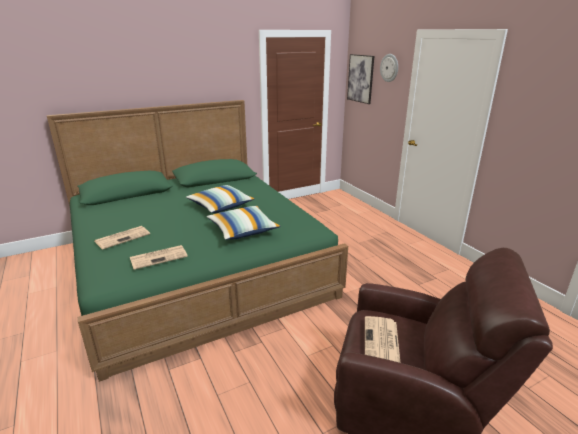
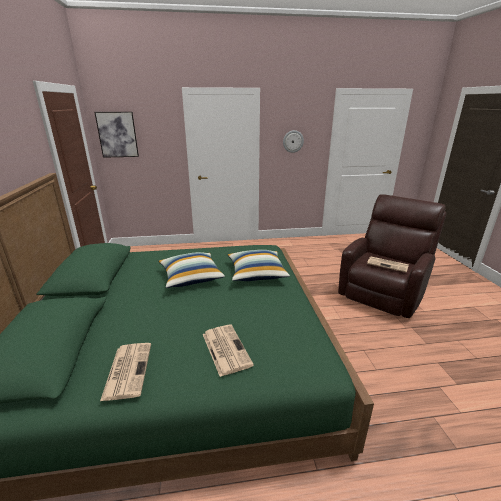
camera: 70 degrees left, 0 degrees up
(159, 257) = (289, 323): newspaper -> newspaper (127, 369)
(389, 68) = (156, 121): wall clock -> wall clock (293, 141)

